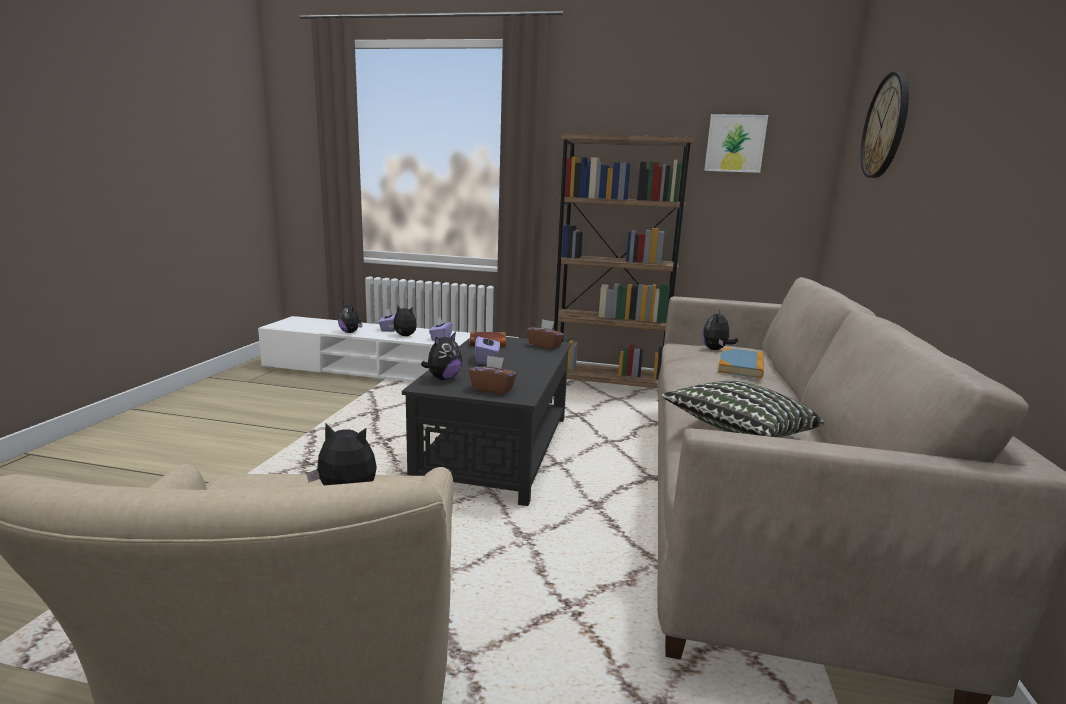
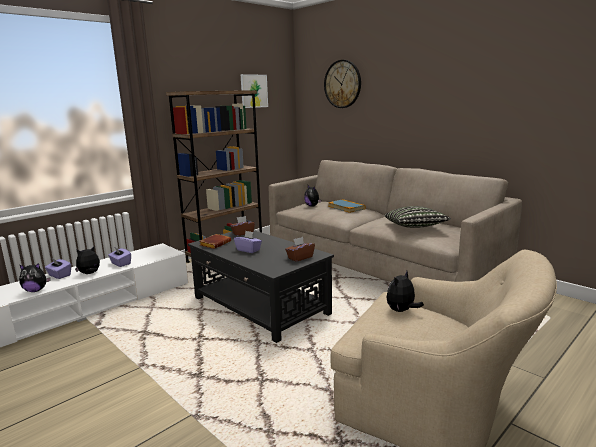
camera: 55 degrees left, 0 degrees up
(443, 378) = (266, 265): plush toy -> none

